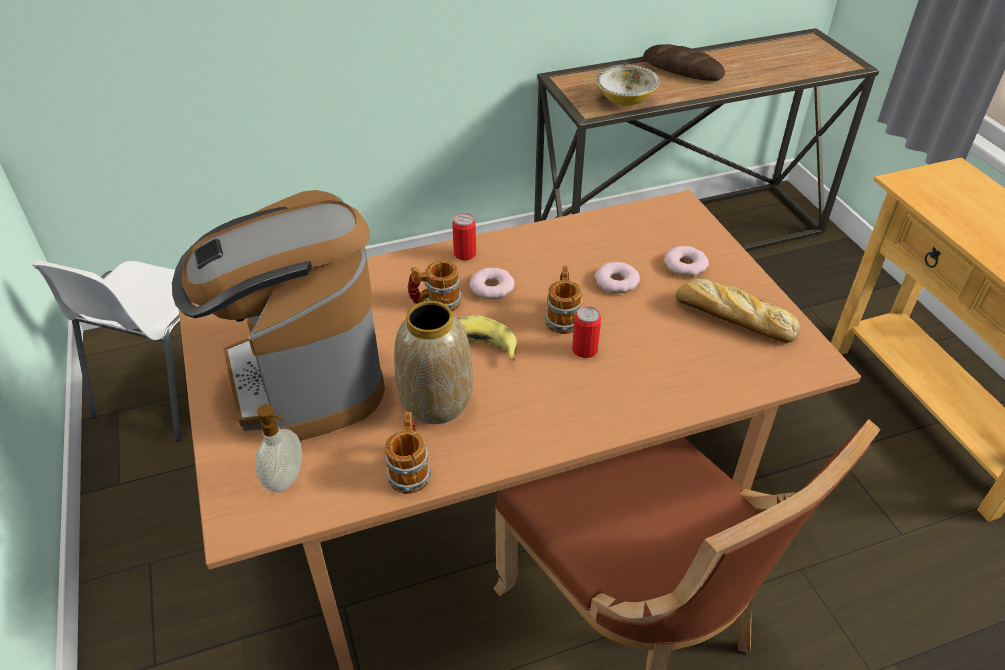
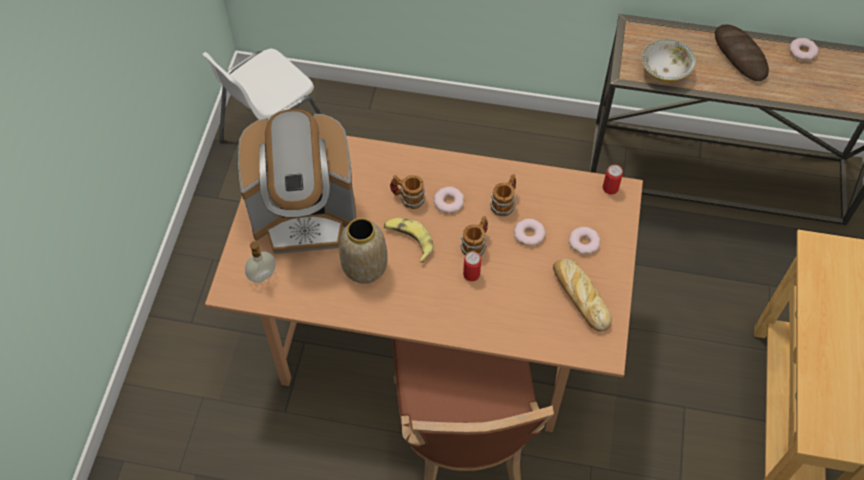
camera: 30 degrees right, 15 degrees up
(304, 377) = (305, 216): coffee machine -> coffee machine turned 105 degrees counterclockwise
(410, 469) = (326, 302): mug -> mug (504, 203)
(465, 254) = (450, 167): can -> can (610, 188)
(733, 51) = (802, 51): none -> donut

